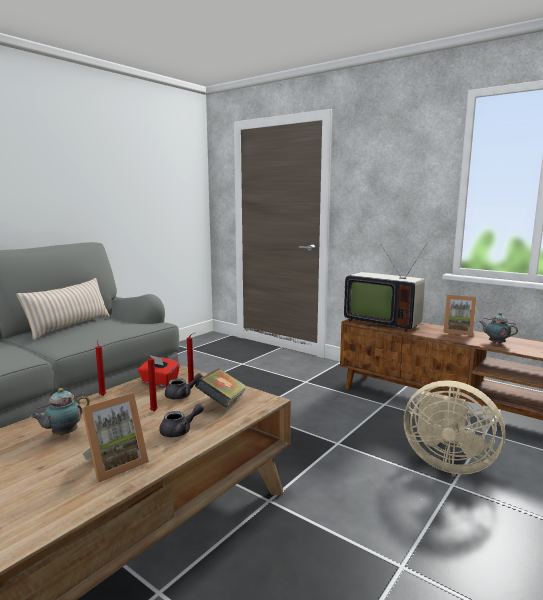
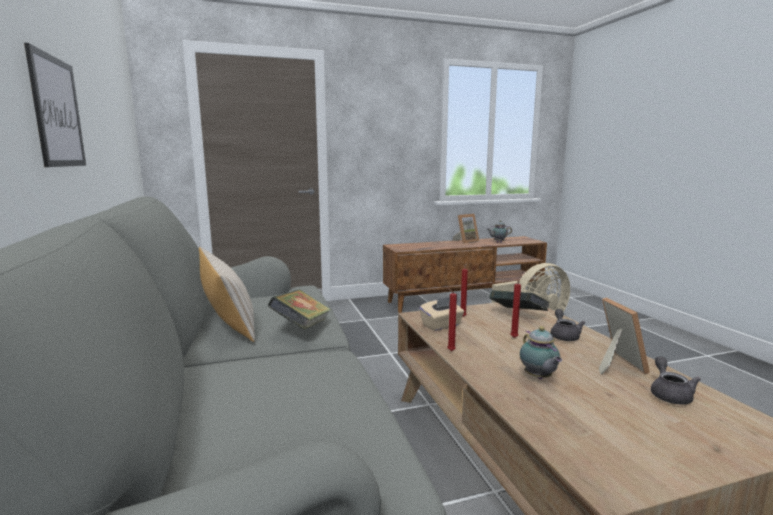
camera: 55 degrees left, 0 degrees up
(60, 192) = (57, 112): none -> picture
(64, 341) = (302, 327): none -> book
(159, 382) = (441, 325): red tissue box -> beige tissue box
(182, 395) = (486, 323): grey teapot -> grey teapot (669, 394)
(382, 322) = (418, 246): television -> none

